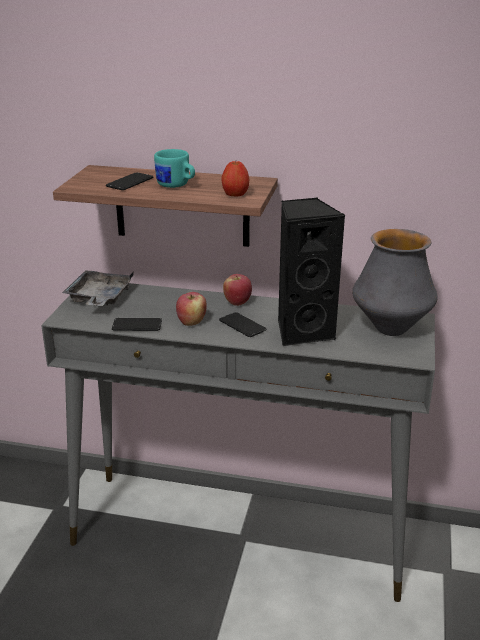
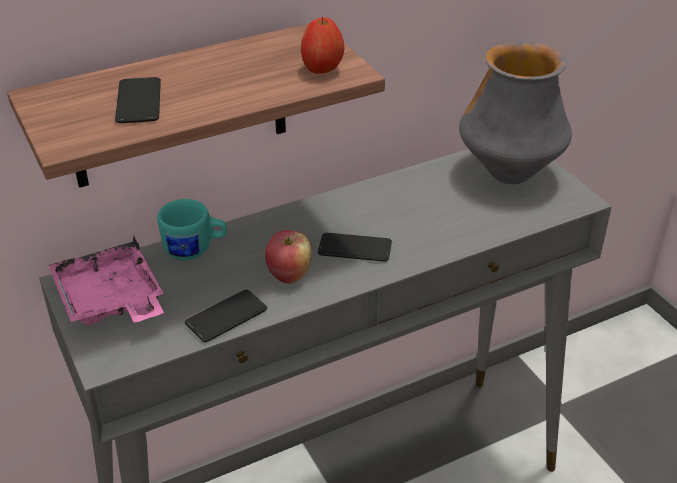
camera: 40 degrees left, 10 degrees up
(99, 298) = (111, 300): grey tray -> pink tray
(176, 186) = (217, 83): turquoise mug -> turquoise mug (195, 250)
(237, 302) = (303, 217): apple -> none
(303, 331) = (430, 222): black speaker -> none

